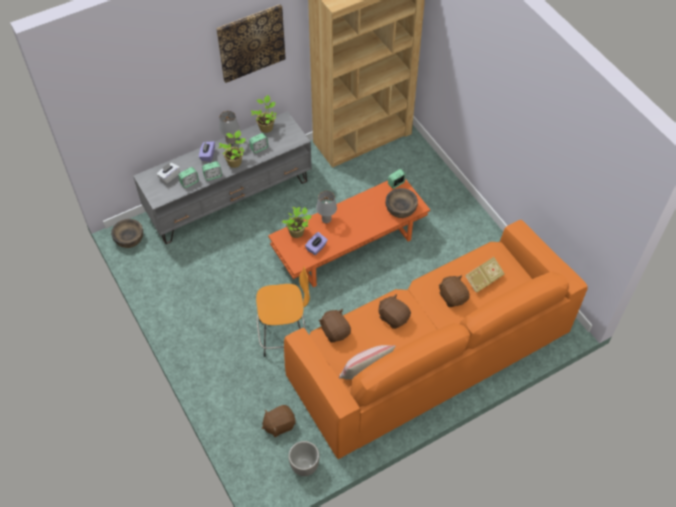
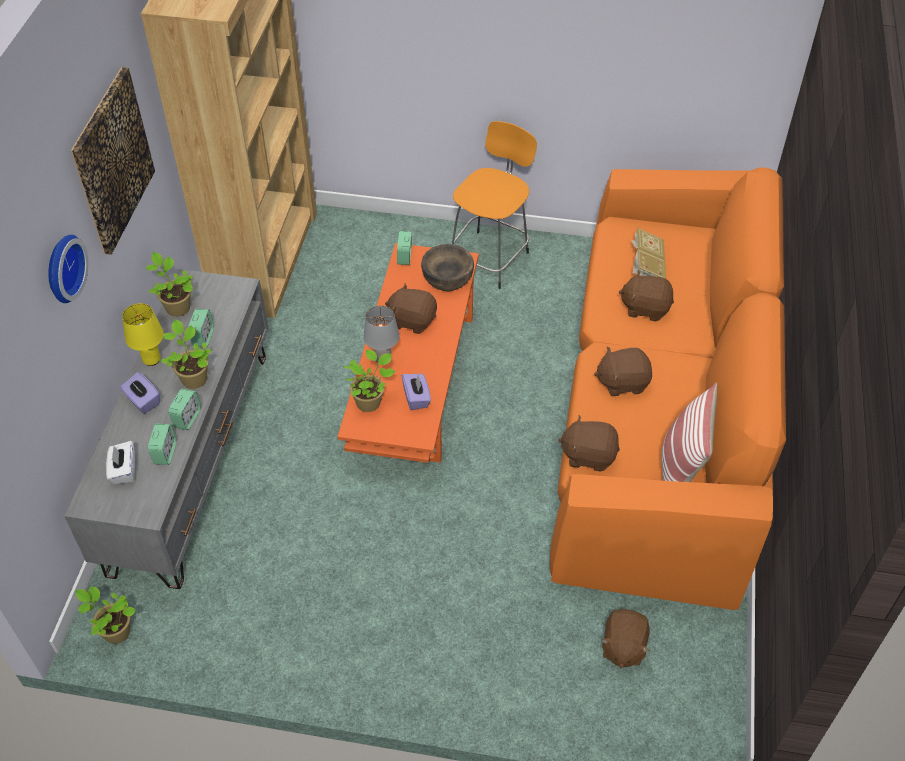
camera: 50 degrees left, 5 degrees down
(129, 238) = (115, 631): brown bowl -> potted plant
(185, 74) = (62, 268): none -> wall clock
(230, 141) = (151, 360): grey table lamp -> yellow table lamp
(284, 335) = (485, 545): orange stool -> orange stool (490, 257)
(304, 466) = (713, 660): planter -> none
(360, 214) = (412, 320): none -> brown plush toy

